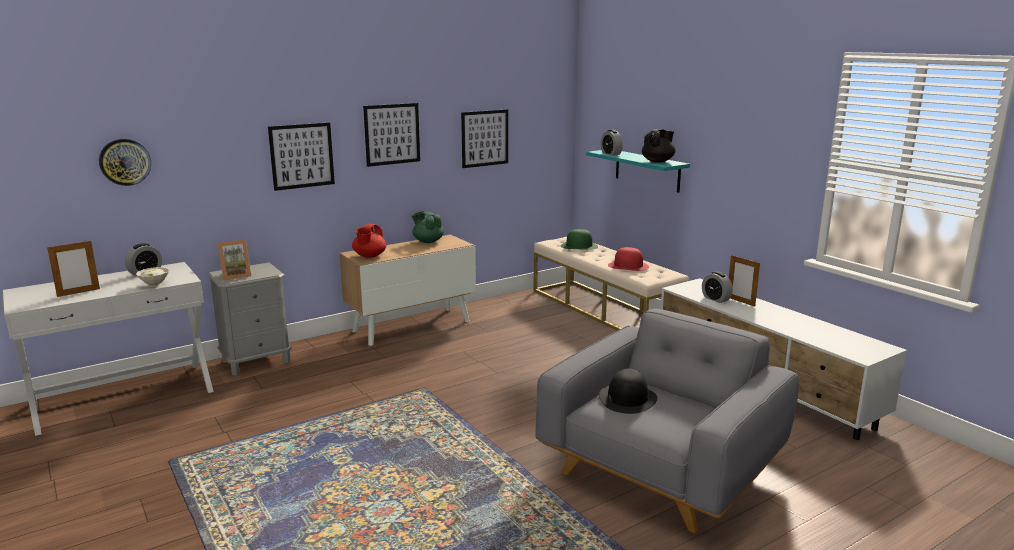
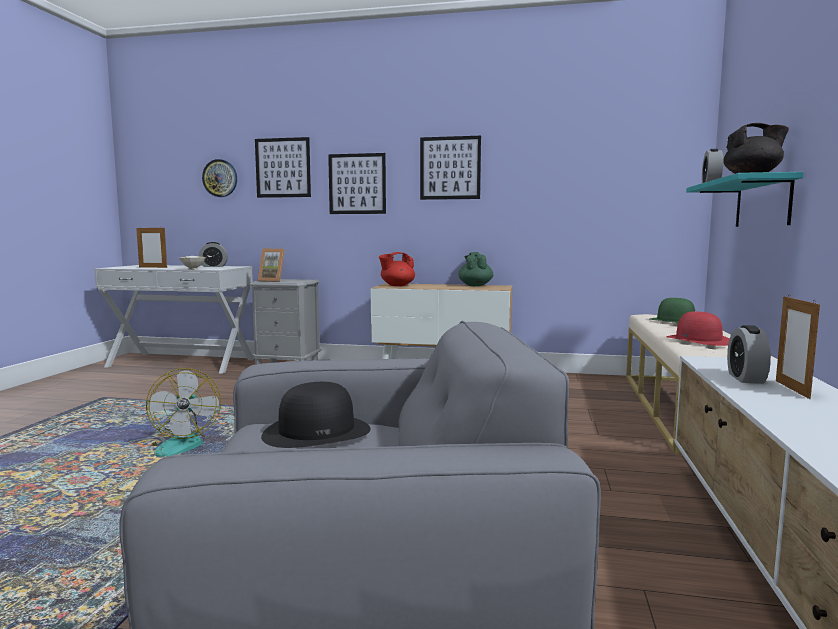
camera: 45 degrees right, 10 degrees down
(375, 459) = (180, 444): none -> fan
(485, 138) = (566, 179): picture -> picture (283, 168)

